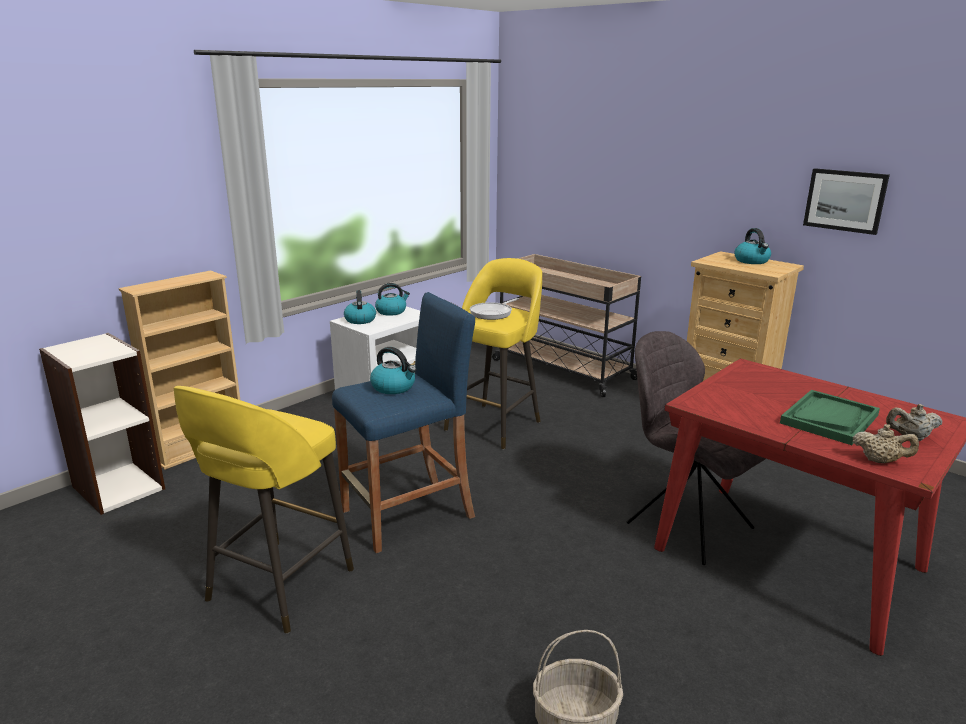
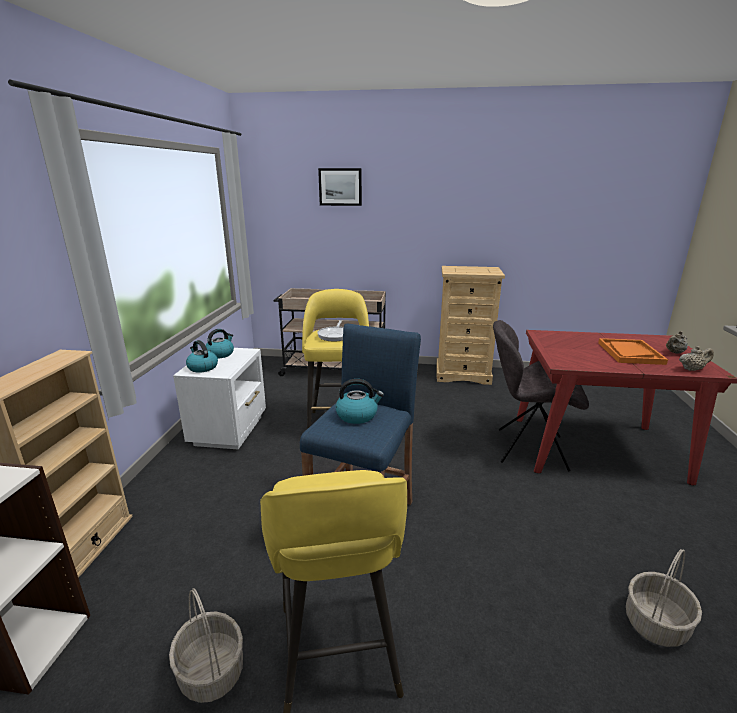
camera: 35 degrees left, 0 degrees up
(194, 553) = (210, 671): none -> basket
(752, 261) = (471, 268): kettle -> none
(829, 419) = (630, 353): green tray -> orange tray
(845, 200) = (519, 223): picture -> picture (340, 187)

